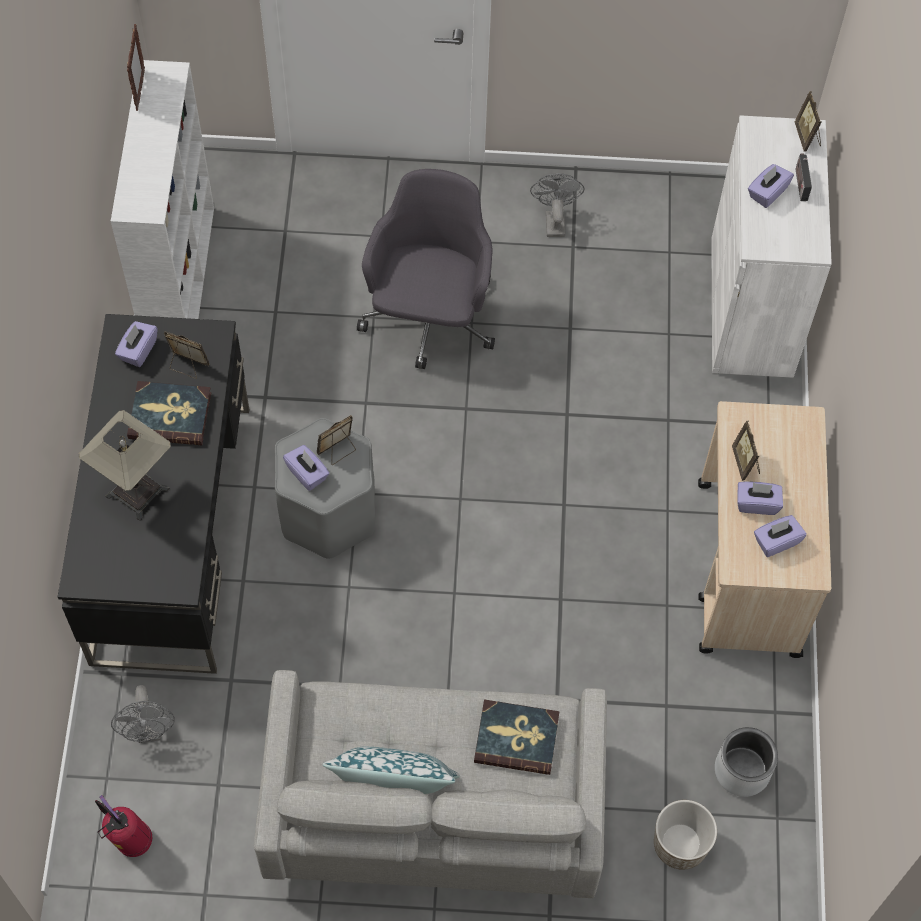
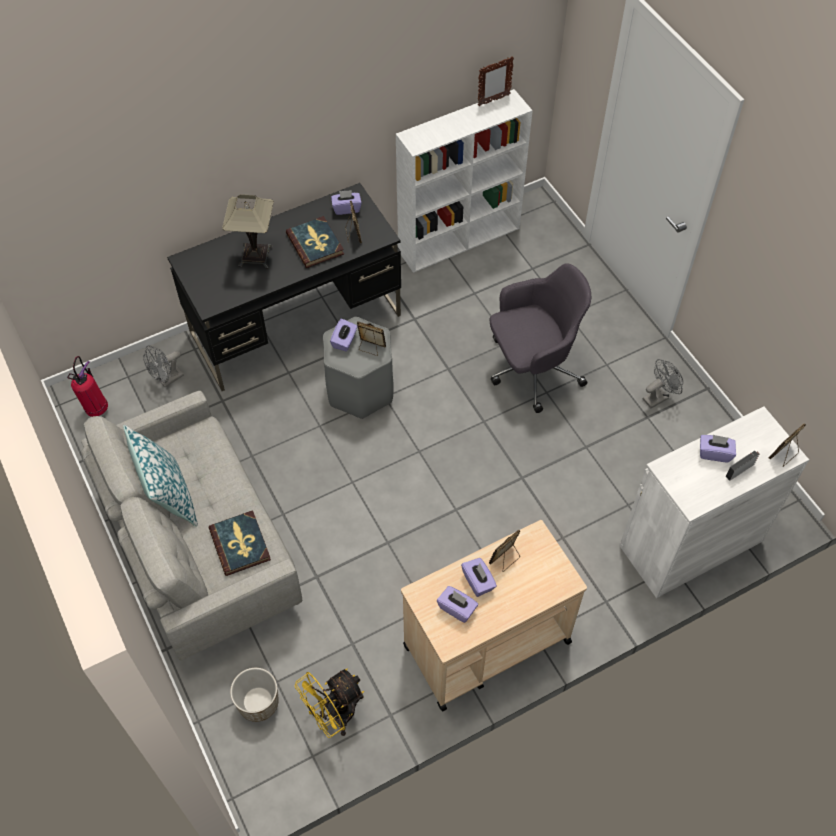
camera: 60 degrees right, 5 degrees down
(742, 770) = (334, 715): grey planter -> yellow fan

